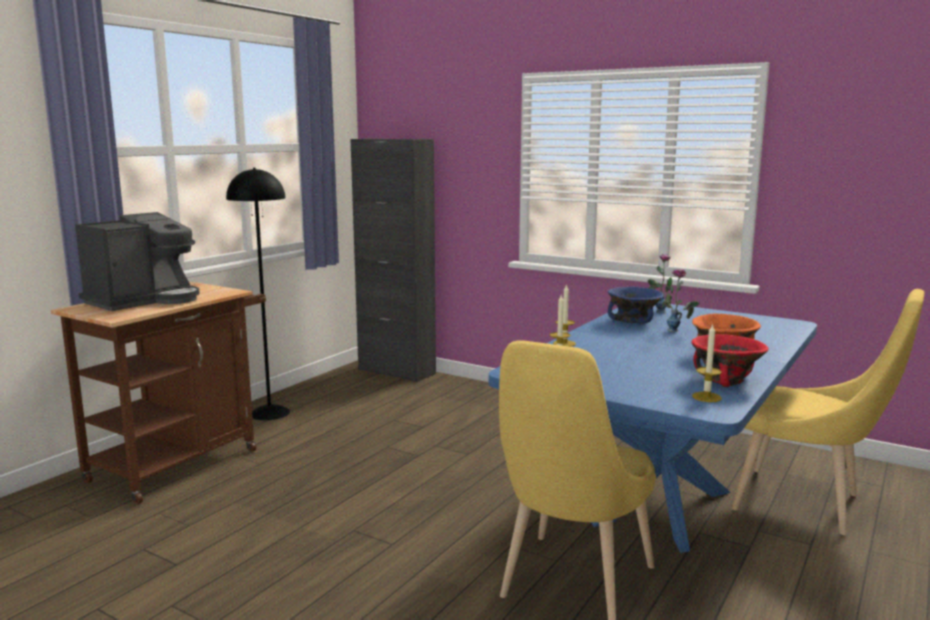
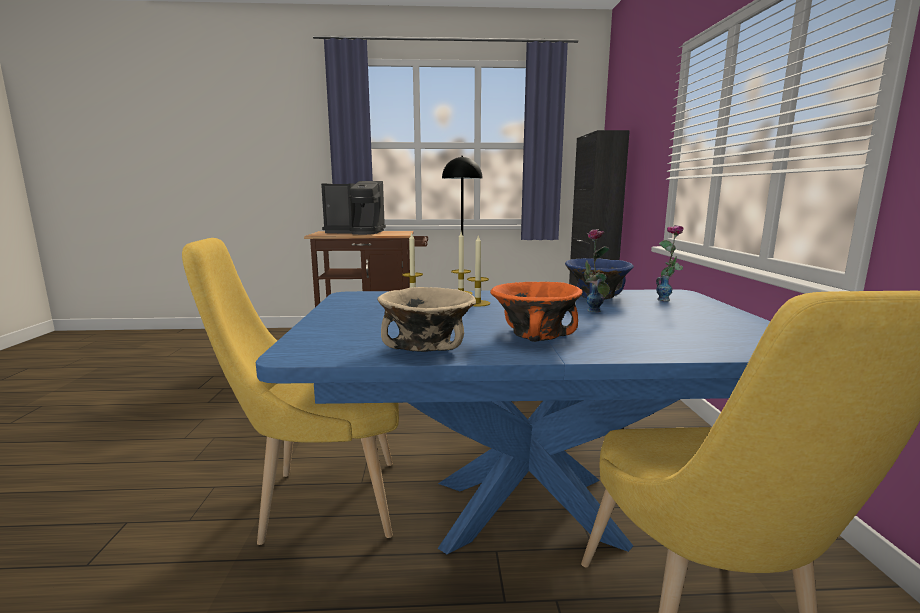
camera: 55 degrees right, 0 degrees up
(706, 397) = (346, 346): candle -> candle (477, 303)
(726, 380) = (426, 347): red bowl -> beige bowl

